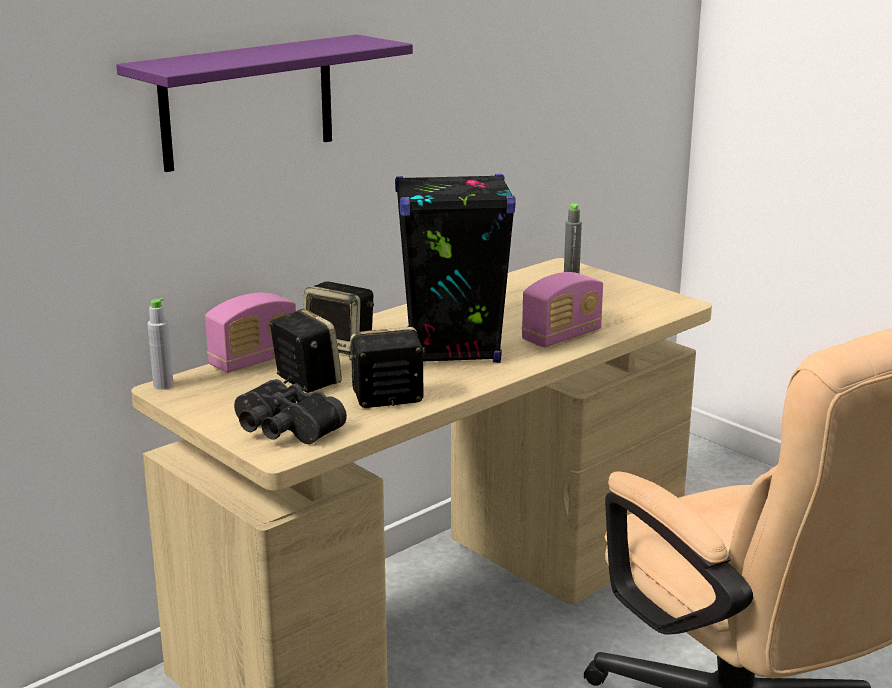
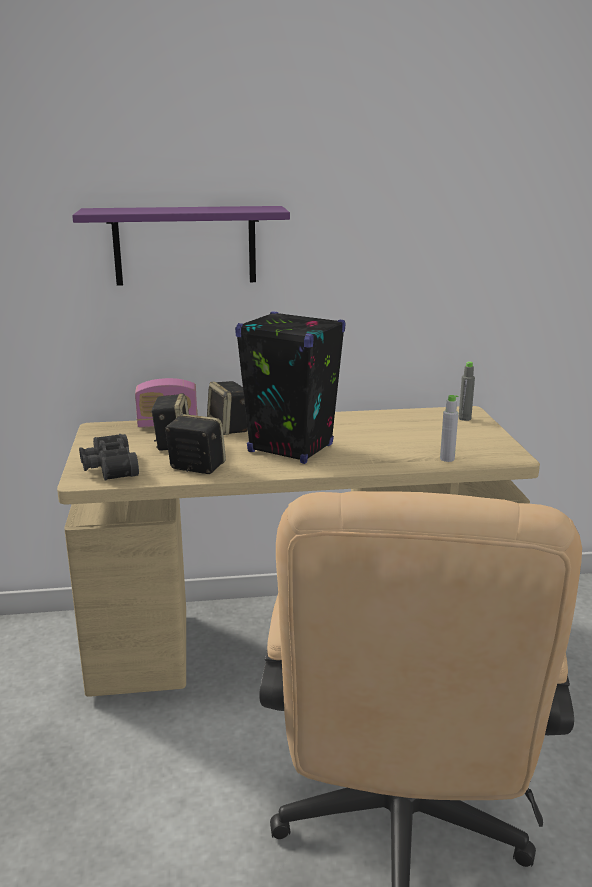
camera: 35 degrees right, 0 degrees up
(163, 385) = (98, 426): grey bottle -> grey bottle (447, 459)
(562, 336) = (379, 458): radio -> none

